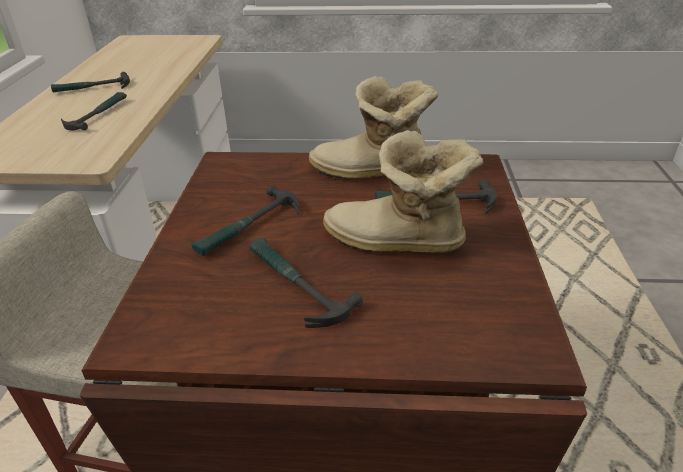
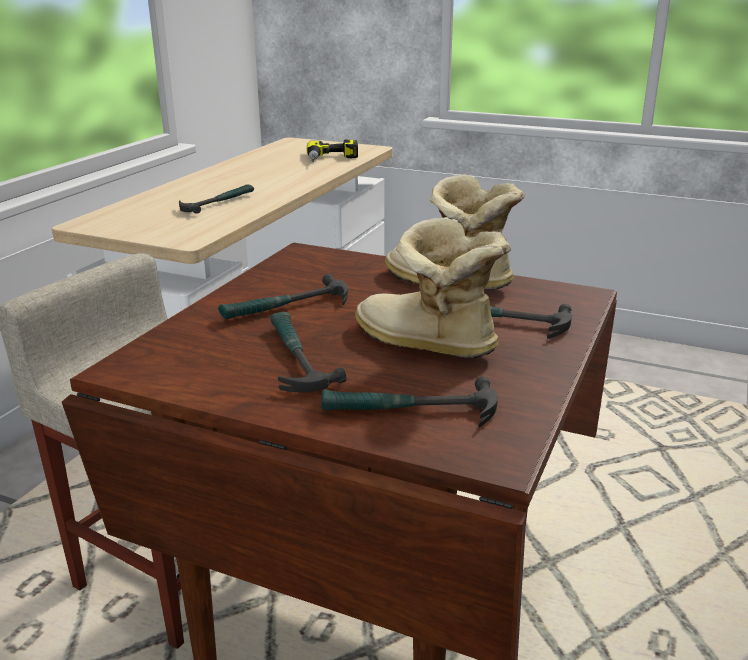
camera: 20 degrees right, 10 degrees down
(92, 88) = (228, 180): hammer -> hammer (409, 411)
(176, 53) = (332, 159): none -> power drill

